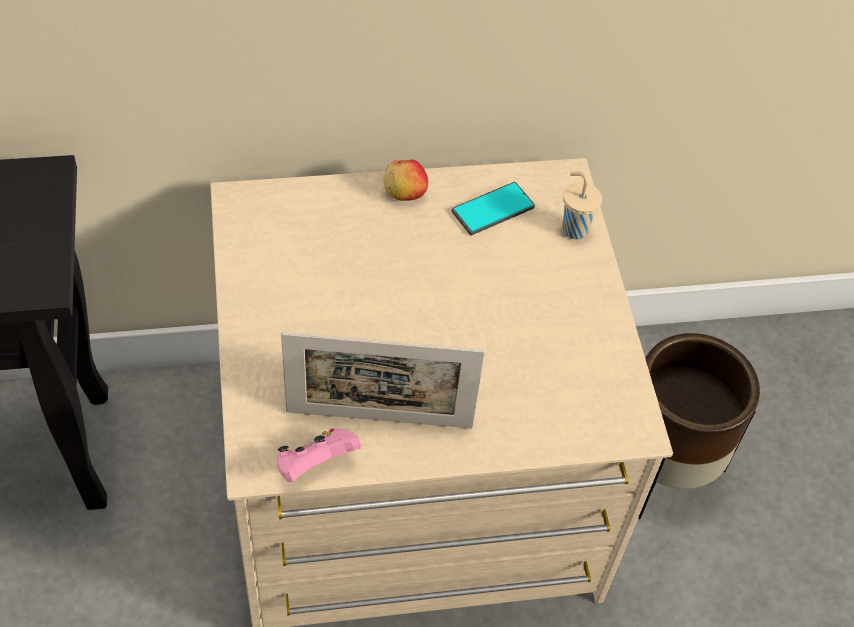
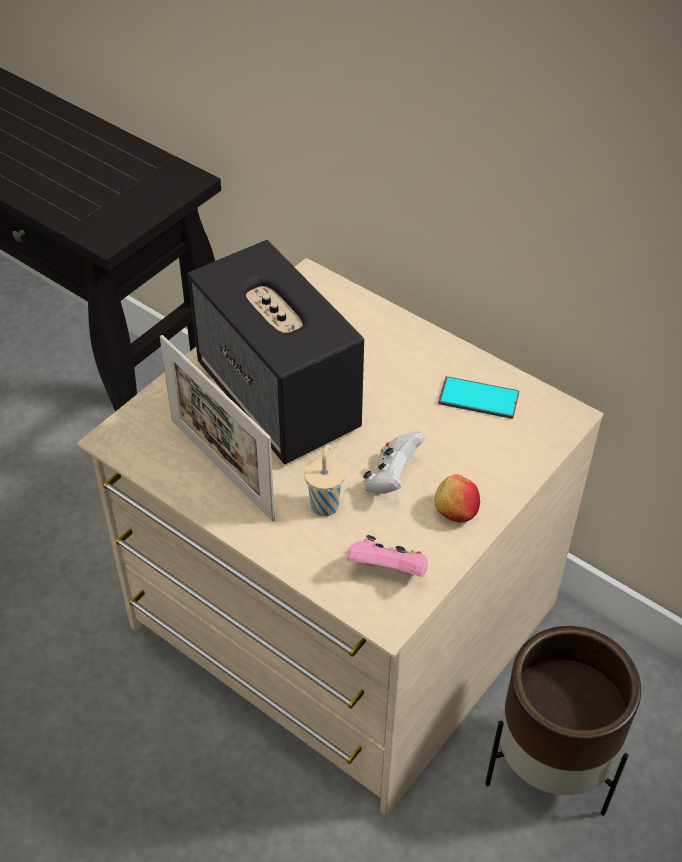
camera: 50 degrees right, 5 degrees down
(315, 465) = (147, 464): pink game controller -> pink game controller (388, 571)
(348, 323) = (279, 398): none -> speaker
(404, 193) = (427, 346): apple -> apple (455, 511)
(510, 321) = (391, 478): none -> white game controller
(573, 228) = (525, 453): beige cup -> beige cup (325, 504)

